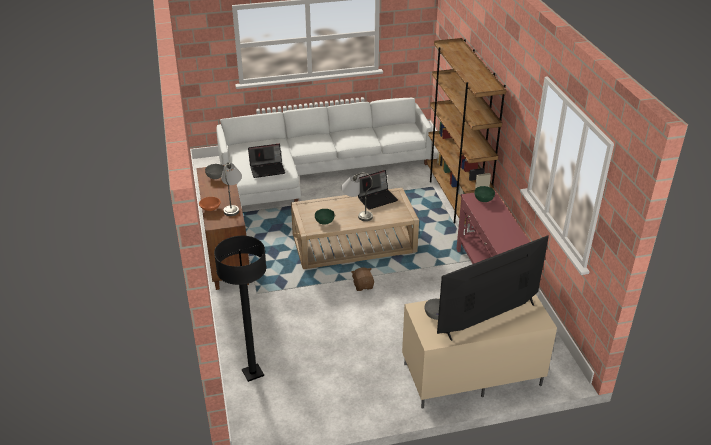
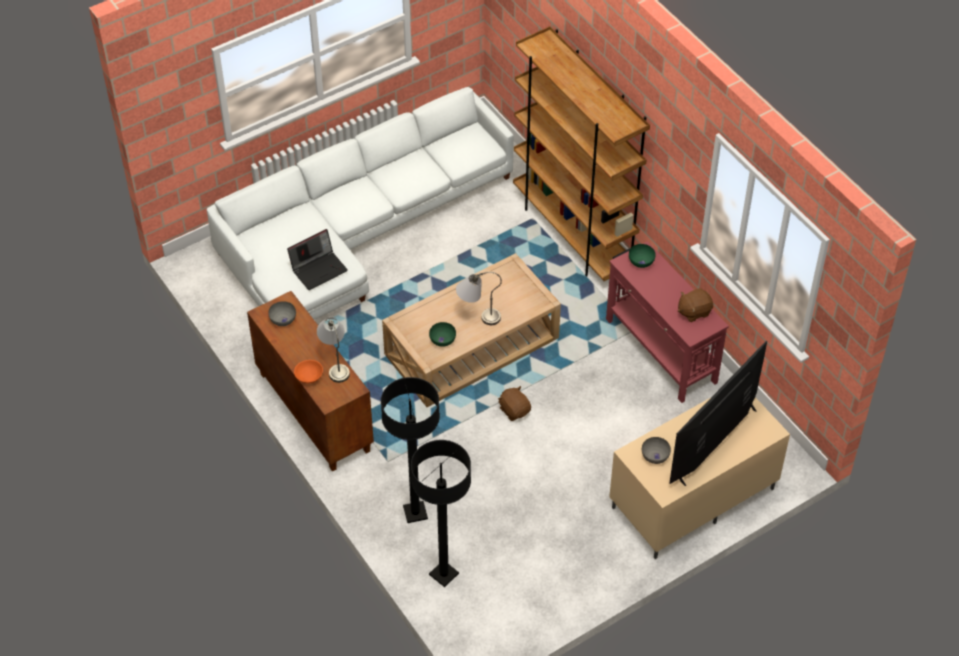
camera: 20 degrees left, 15 degrees up
(256, 329) = (415, 513): none -> black floor lamp
(377, 198) = (491, 281): laptop -> none
(510, 234) = (694, 311): none -> brown plush toy

